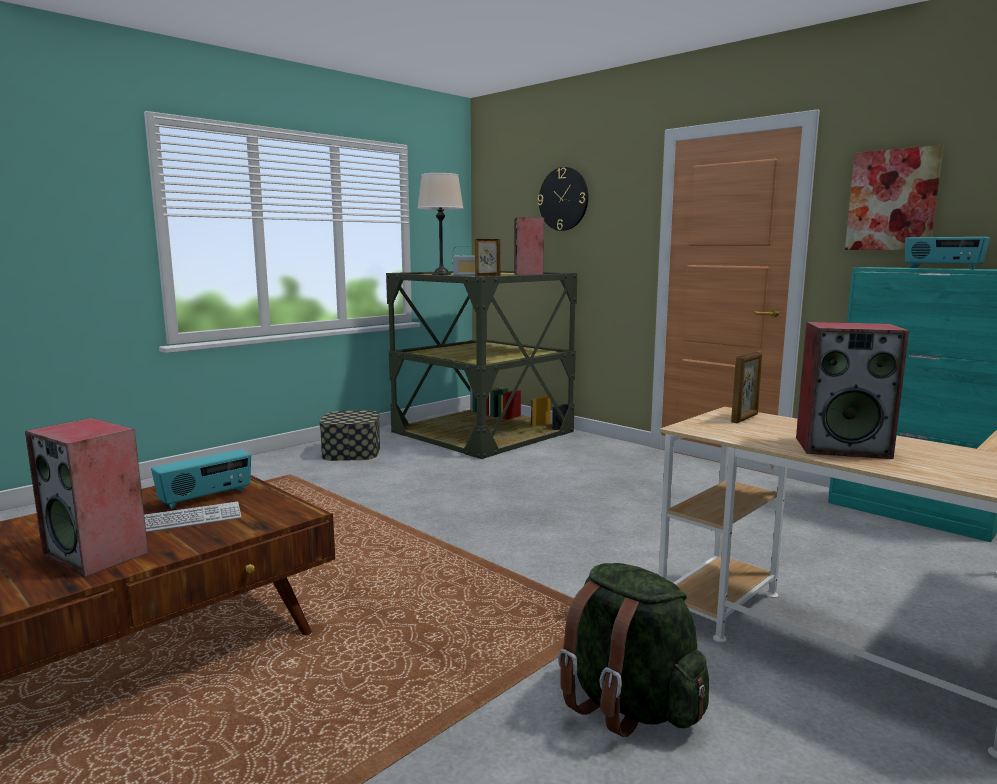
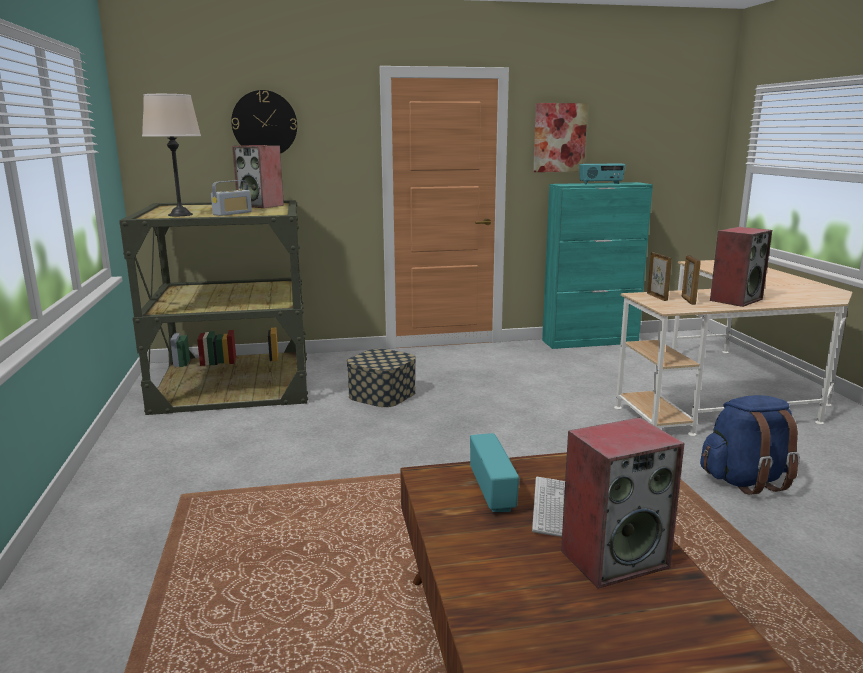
camera: 55 degrees left, 5 degrees up
(351, 452) = (170, 448): storage box -> storage box (382, 394)
(487, 276) = (262, 213): picture frame -> picture frame (688, 301)
(628, 705) = (746, 480): green backpack -> blue backpack

